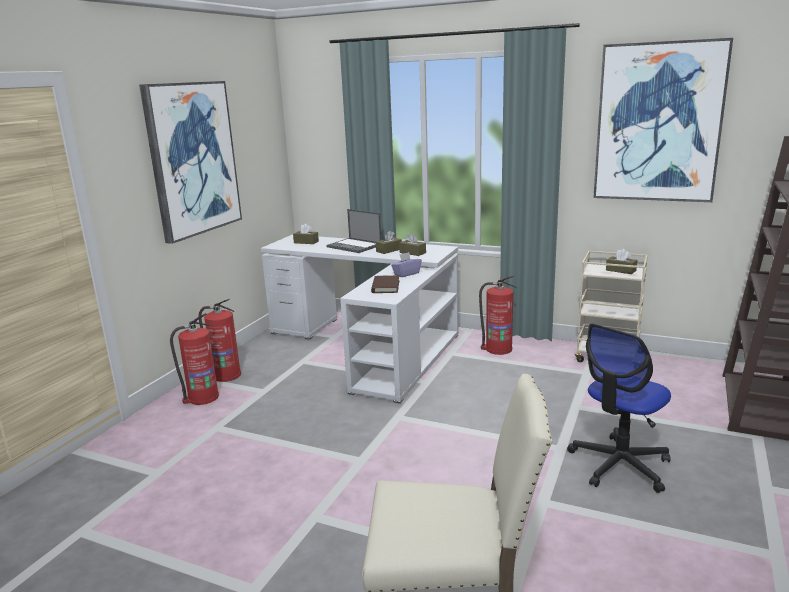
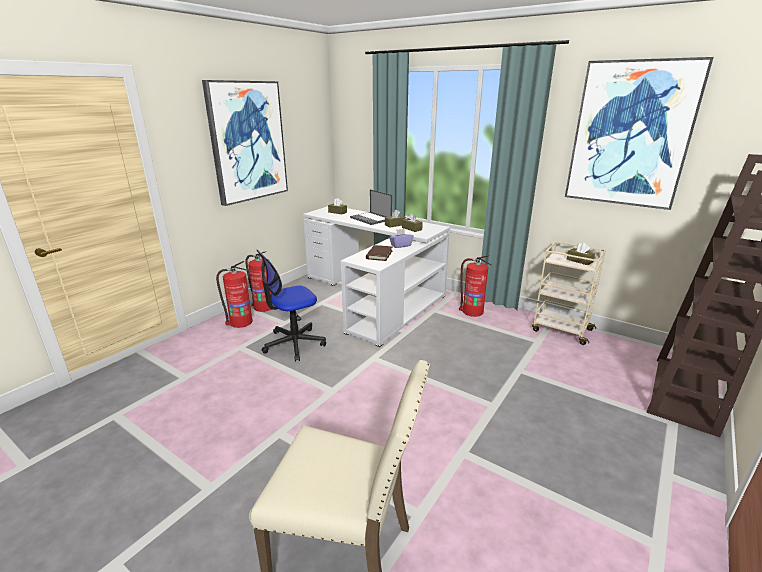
camera: 10 degrees right, 5 degrees up
(619, 465) = (539, 429): office chair -> office chair (294, 344)

